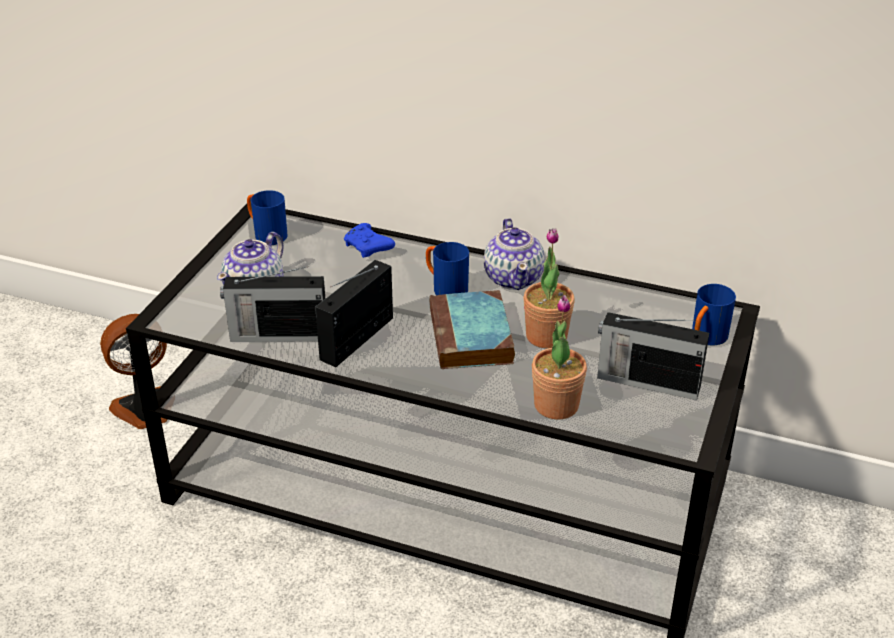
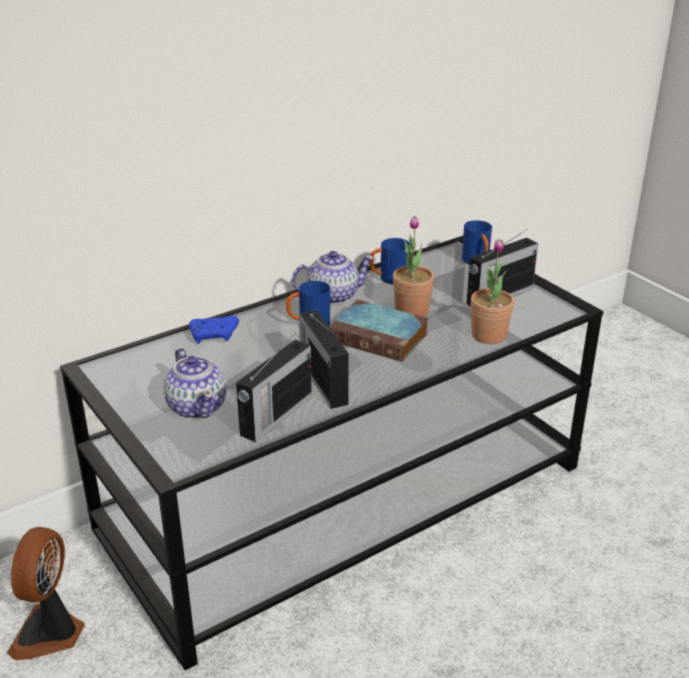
camera: 55 degrees left, 5 degrees down
(266, 235) = (123, 374): blue mug -> blue mug (388, 279)
(514, 278) = (332, 295): teapot -> teapot turned 45 degrees counterclockwise

